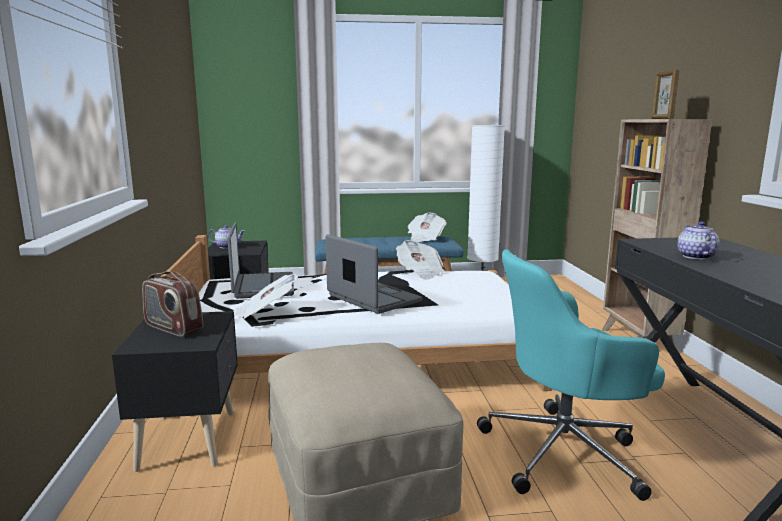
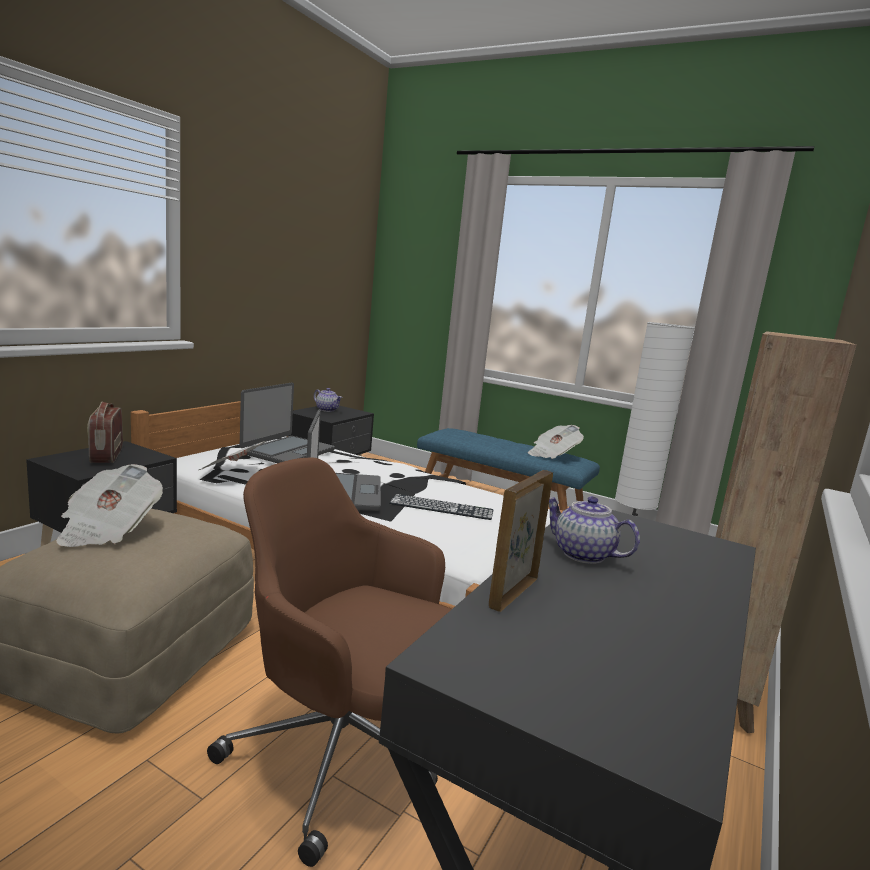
camera: 35 degrees right, 0 degrees up
(420, 272) = (461, 486): newspaper -> newspaper (108, 529)
(442, 287) = (441, 507): none -> keyboard
(565, 452) = (341, 753): turquoise office chair -> brown office chair
(662, 118) = (784, 334): picture frame -> picture frame (512, 592)
(695, 256) = (582, 554): teapot -> teapot turned 90 degrees counterclockwise

